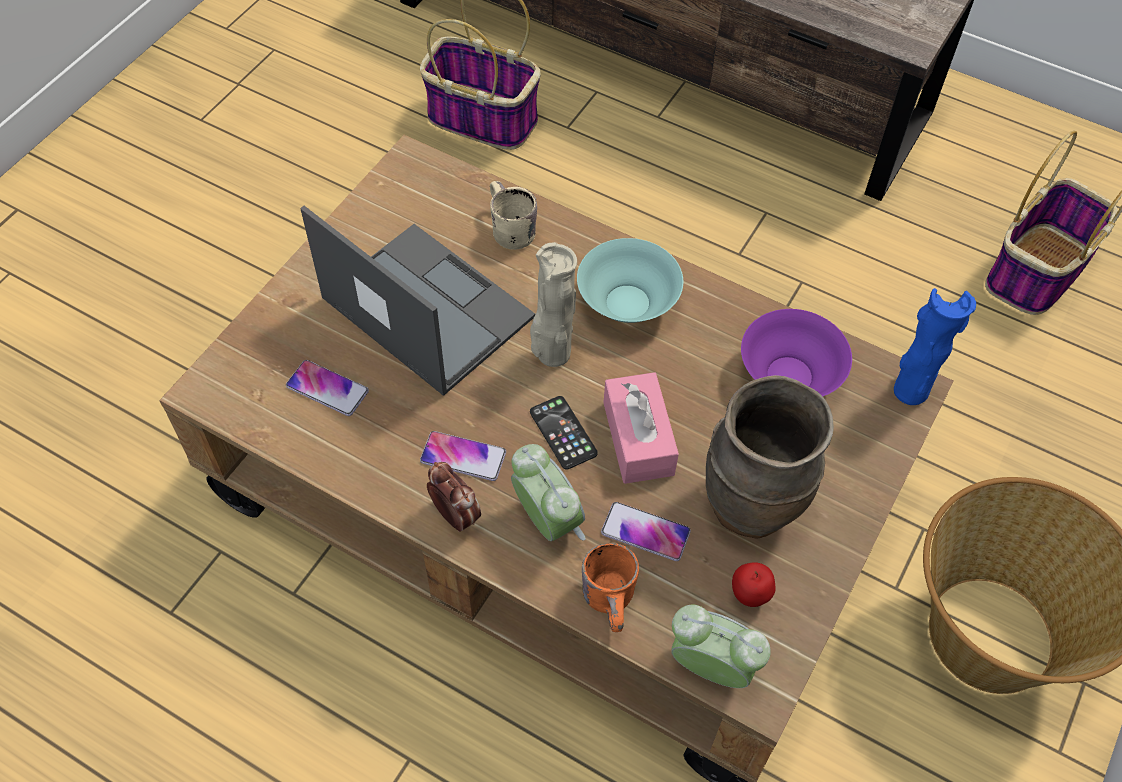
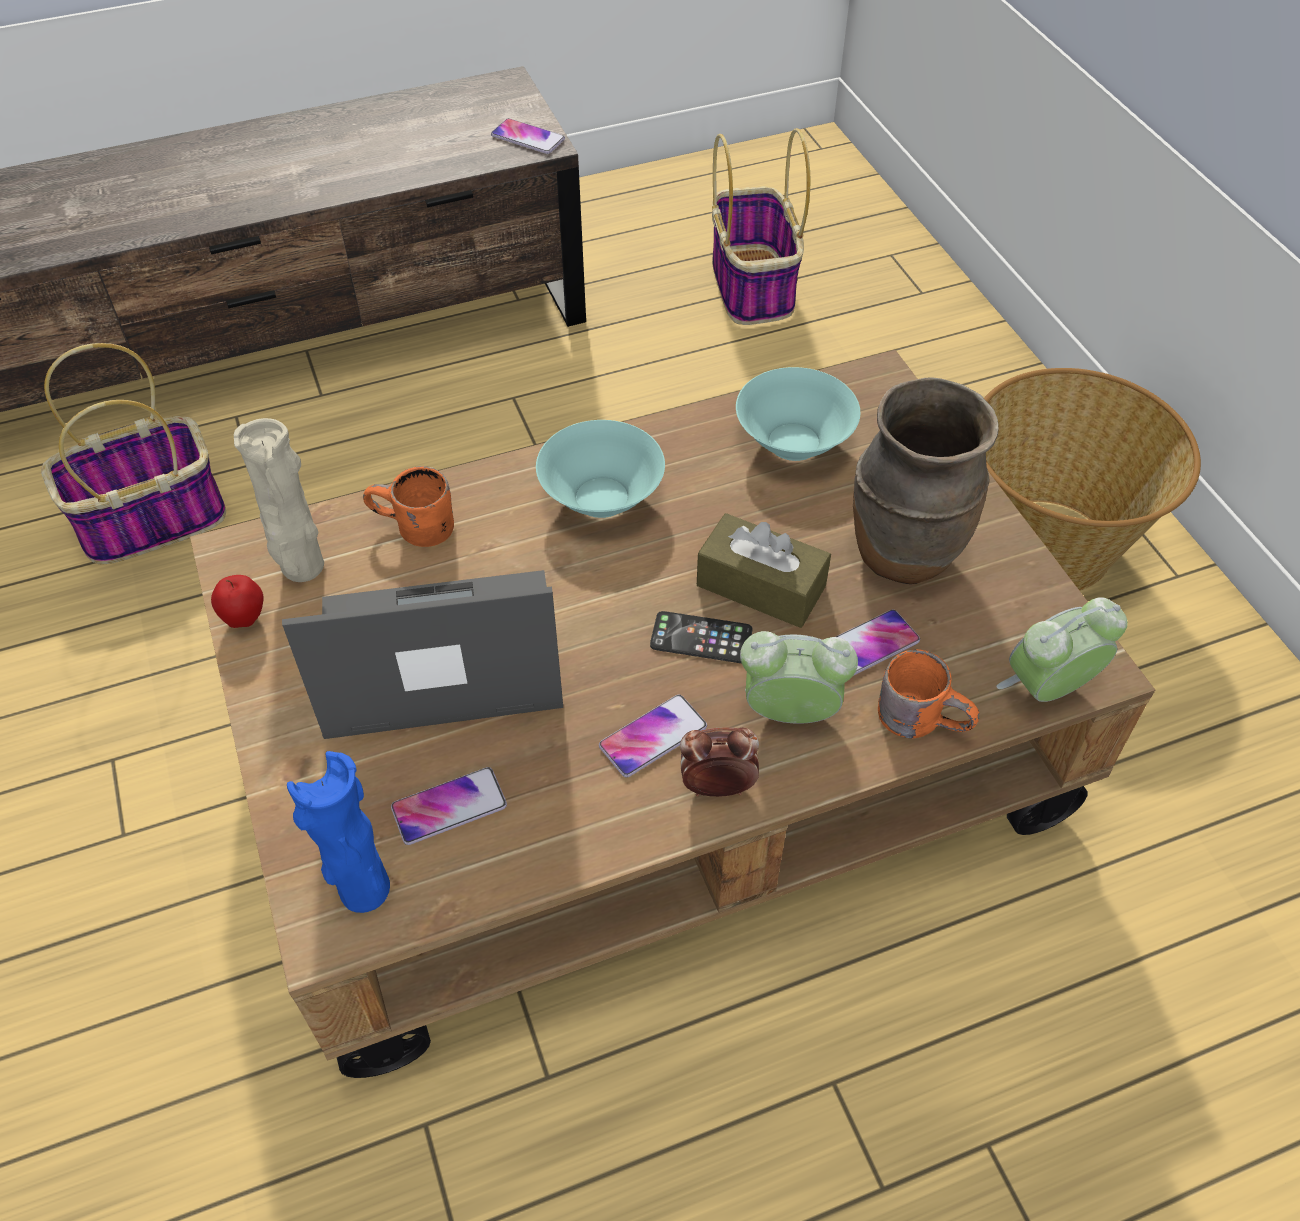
camera: 50 degrees left, 5 degrees down
(506, 229) = (413, 531): beige mug -> orange mug
(552, 354) = (602, 590): beige vase -> beige vase (302, 569)
(638, 438) = (761, 586): pink tissue box -> brown tissue box
(749, 596) = (996, 614): apple -> apple (245, 619)
(788, 375) = (792, 442): purple bowl -> turquoise bowl
(908, 33) = (528, 138): none -> phone
(909, 389) = (880, 379): blue vase -> blue vase (362, 888)

